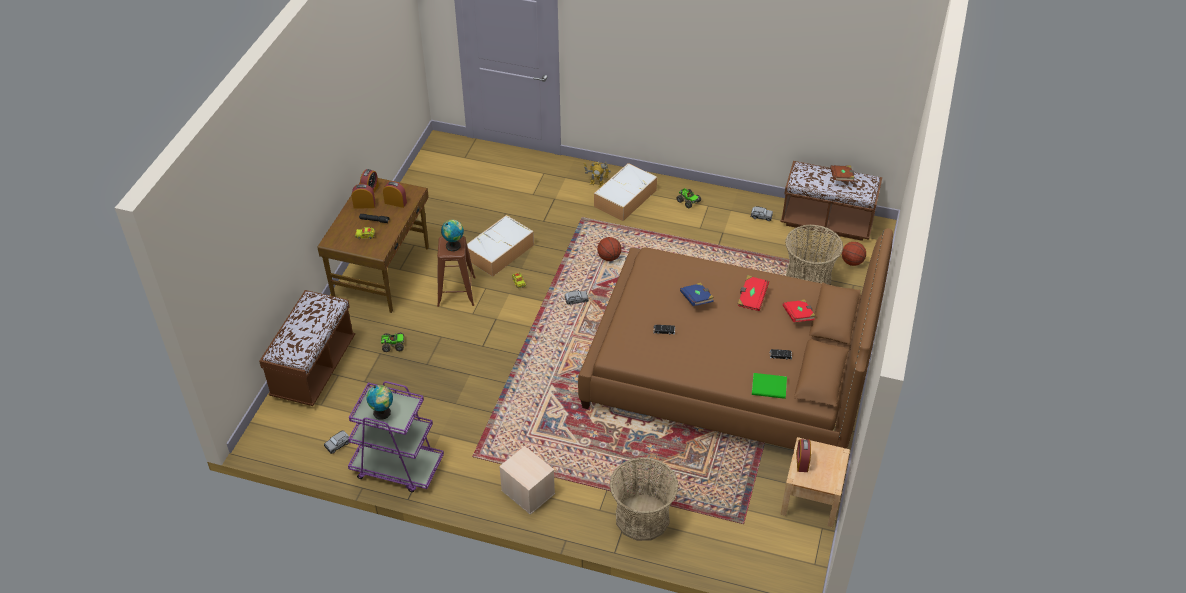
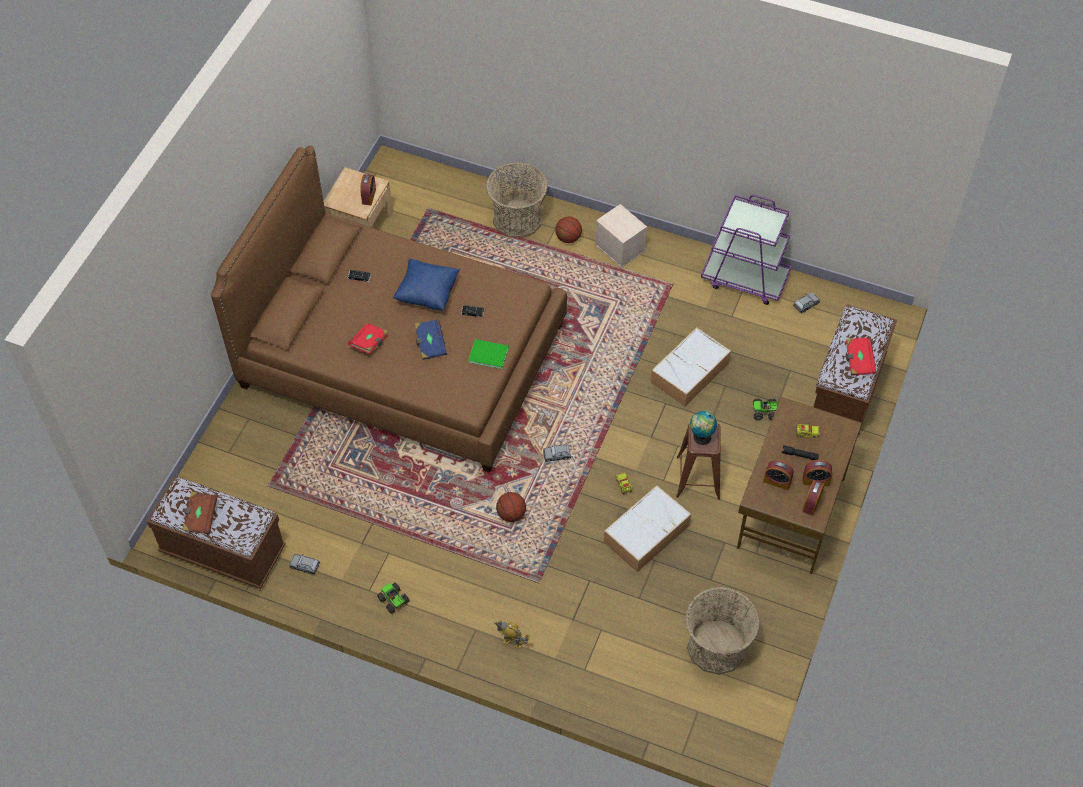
camera: 175 degrees left, 10 degrees up
(383, 413) = (757, 218): globe -> none
(625, 197) = (476, 613): storage box -> storage box (689, 373)
(710, 344) = (427, 294): none -> blue pillow
(770, 387) = (380, 245): green book -> green book (487, 353)
(798, 316) = (325, 319): red book -> red book (858, 361)
(808, 278) = (278, 466): basket -> basket (716, 647)
(852, 262) = (217, 485): basketball -> basketball (568, 238)

